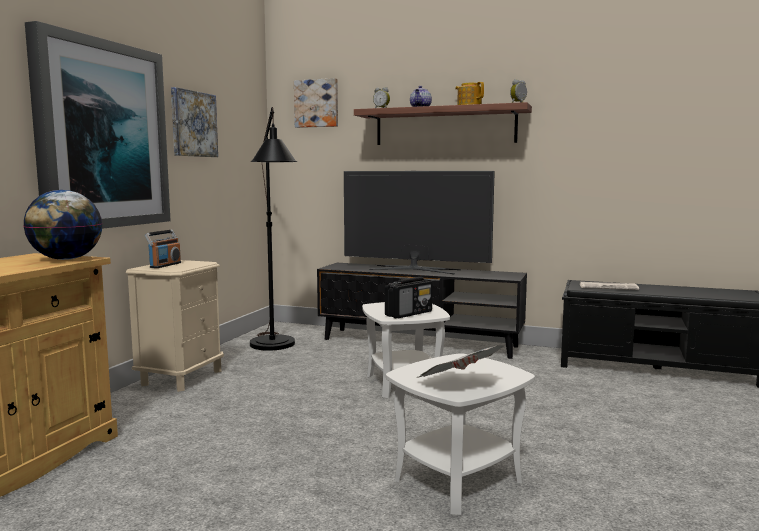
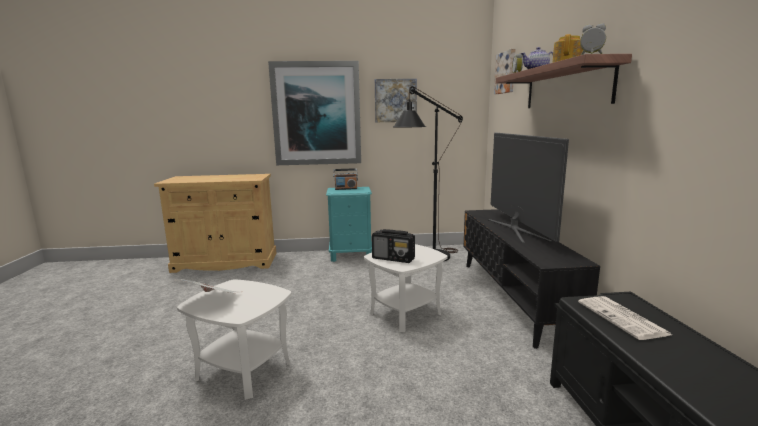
camera: 65 degrees right, 5 degrees up
(66, 259) = (250, 178): globe -> none
(181, 377) = (351, 255): beige nightstand -> turquoise nightstand

